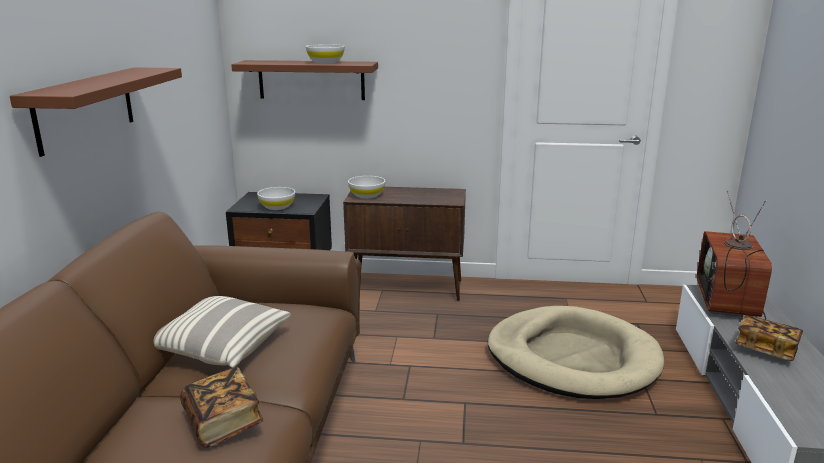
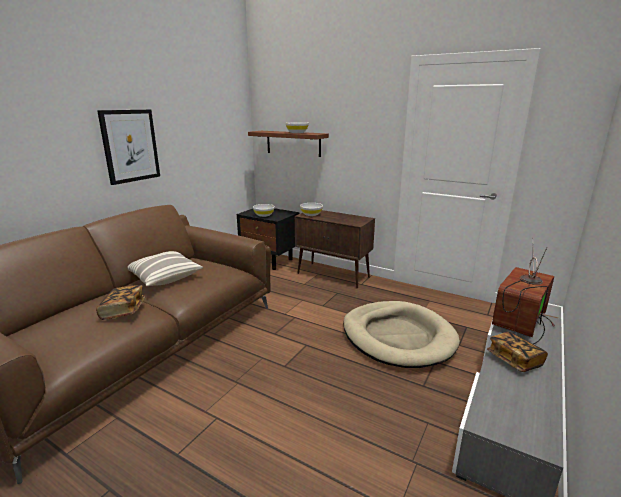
camera: 25 degrees right, 0 degrees up
(85, 108) = (130, 146): brown shelf -> picture

